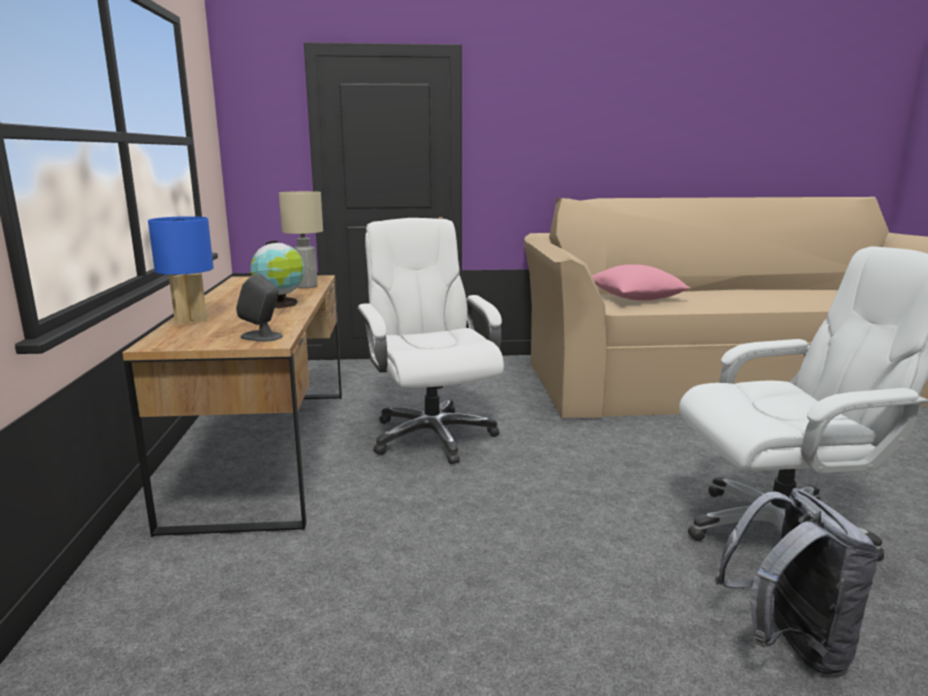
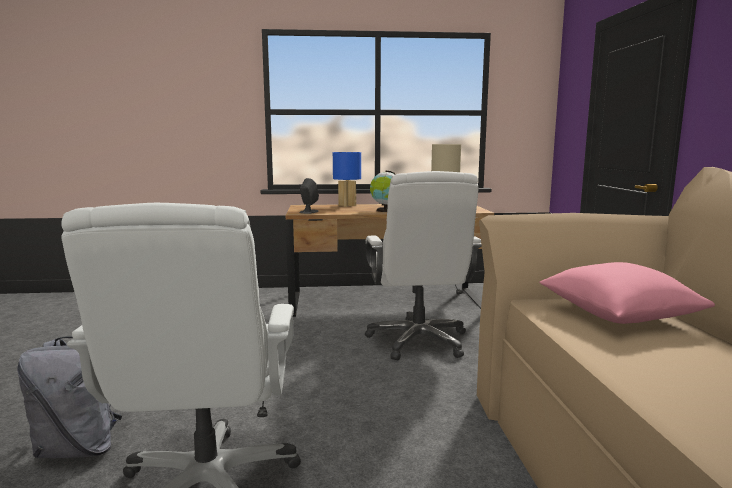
camera: 90 degrees right, 5 degrees down
(431, 435) = (418, 341): white office chair -> white office chair turned 105 degrees clockwise

